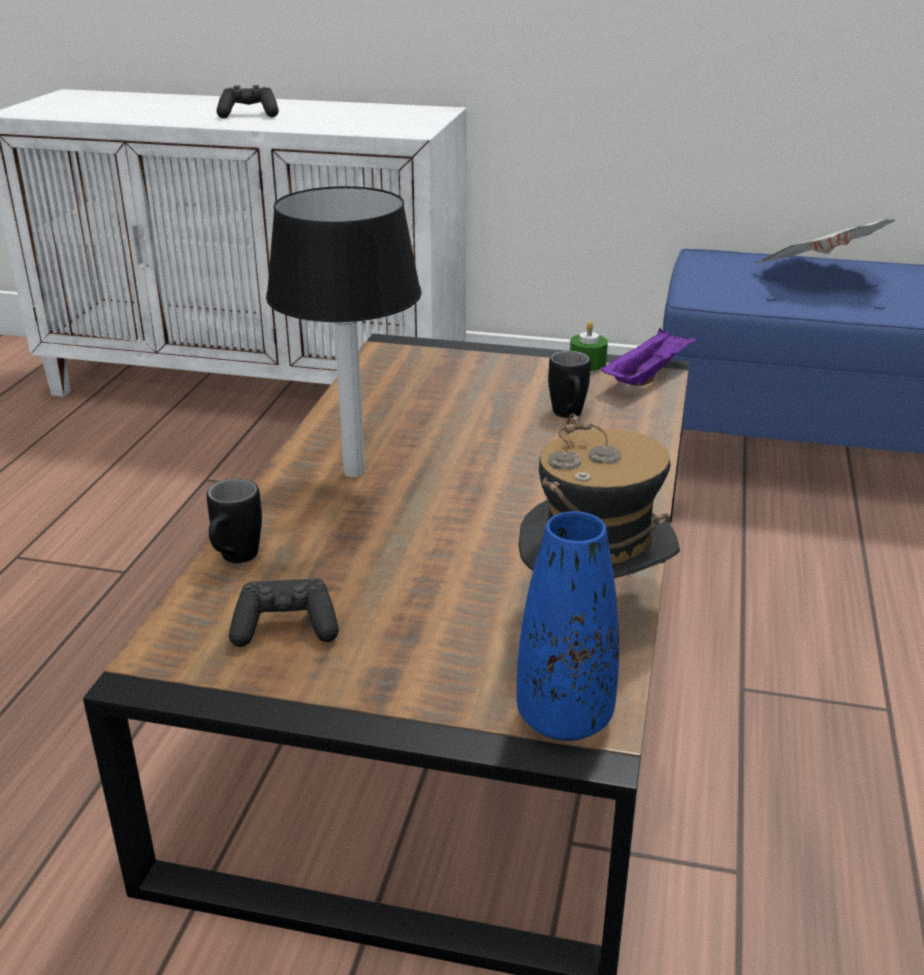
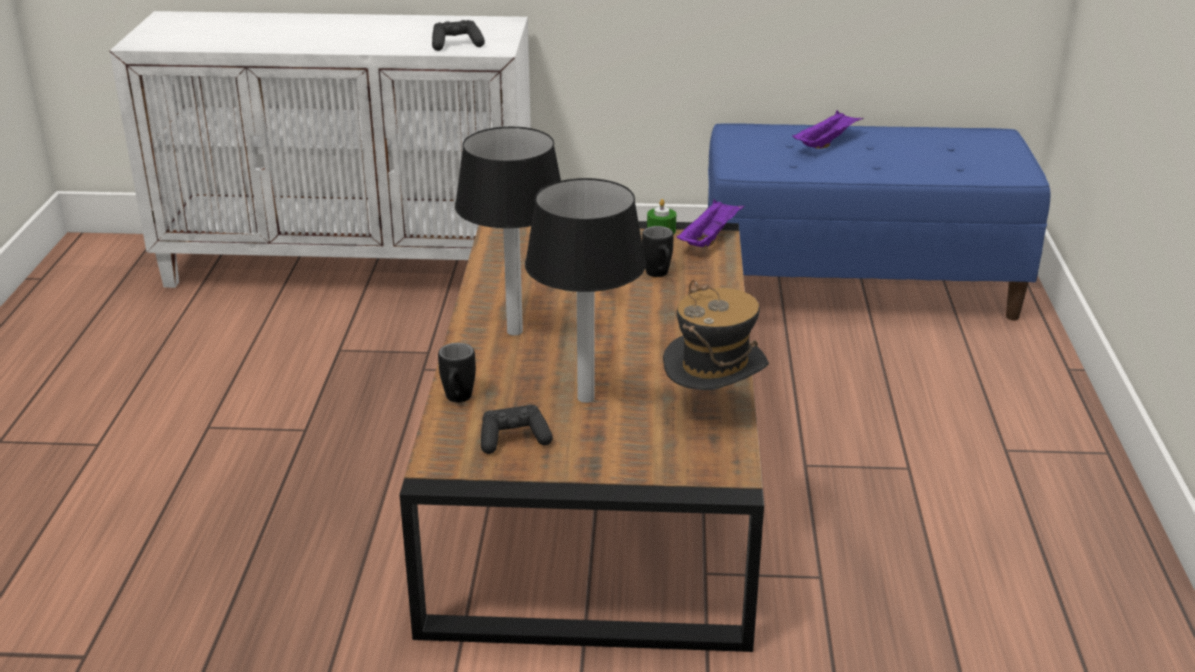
camera: 10 degrees left, 0 degrees up
(249, 115) = (347, 36): black game controller -> black game controller (456, 45)
(415, 573) = (587, 397): none -> table lamp
(564, 718) = (712, 473): blue vase -> none
(816, 275) = (826, 143): newspaper -> purple tray

